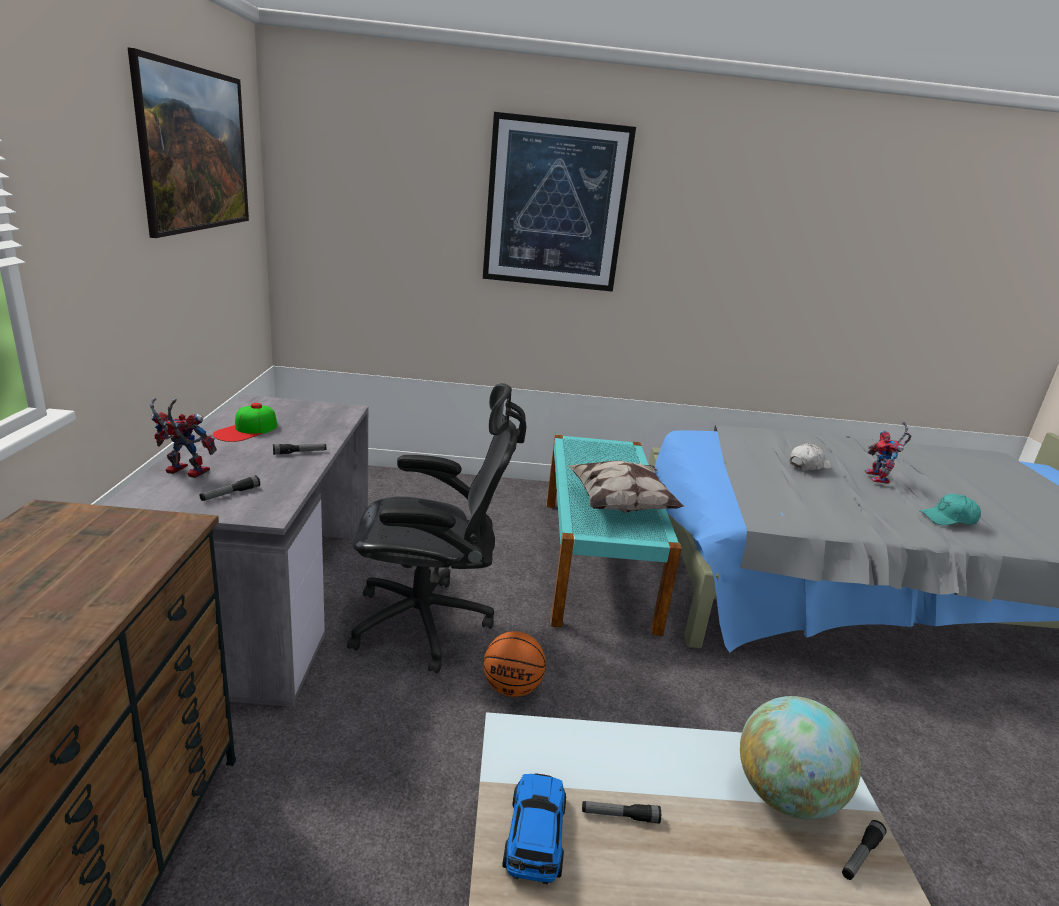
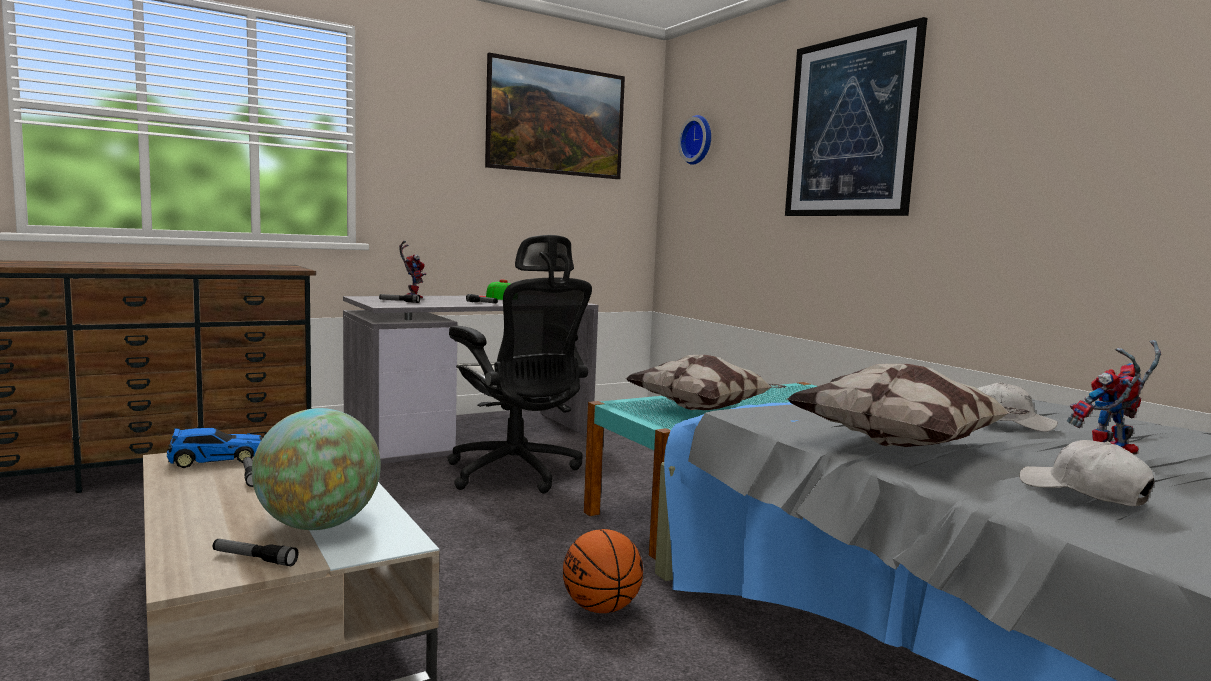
camera: 60 degrees right, 15 degrees down
(339, 176) = (698, 140): none -> wall clock
(511, 688) = (473, 515): basketball -> basketball (601, 608)
(854, 513) = (904, 445): none -> pillow
(948, 519) = (1083, 492): turquoise cap -> white cap

